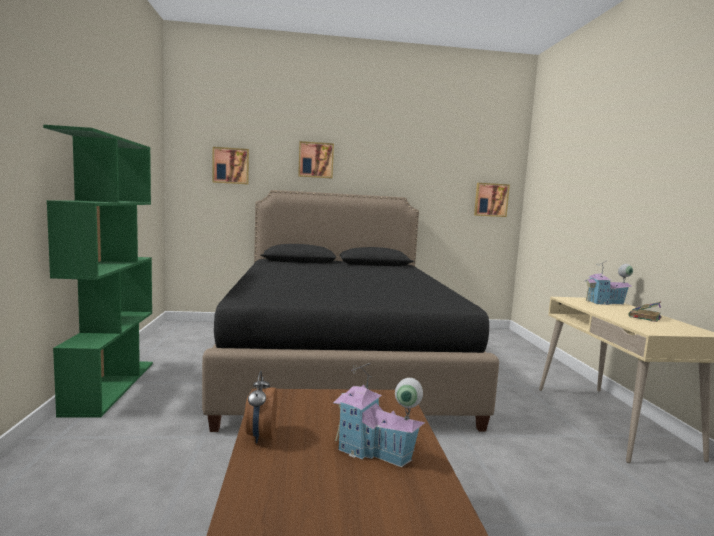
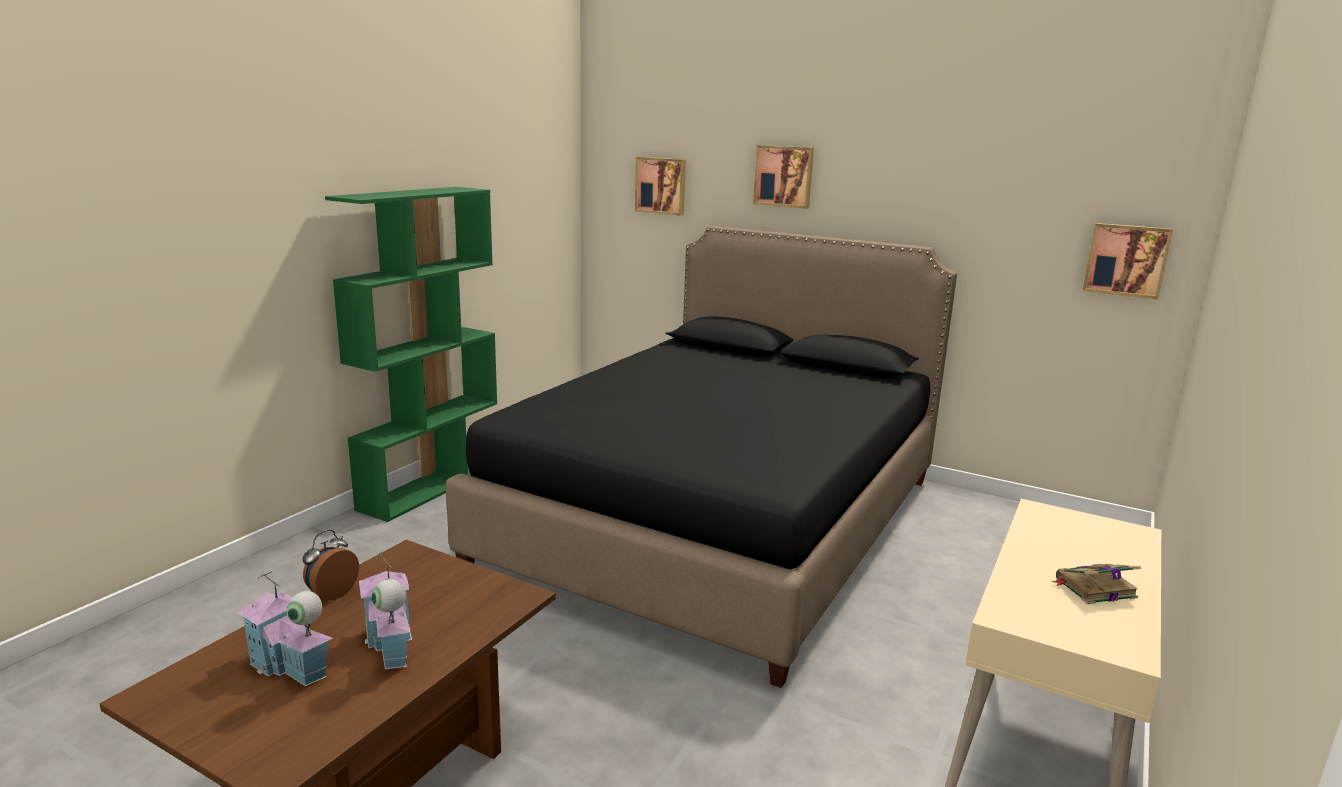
camera: 35 degrees right, 10 degrees up
(606, 302) = (1110, 538): toy house -> toy house (289, 666)

